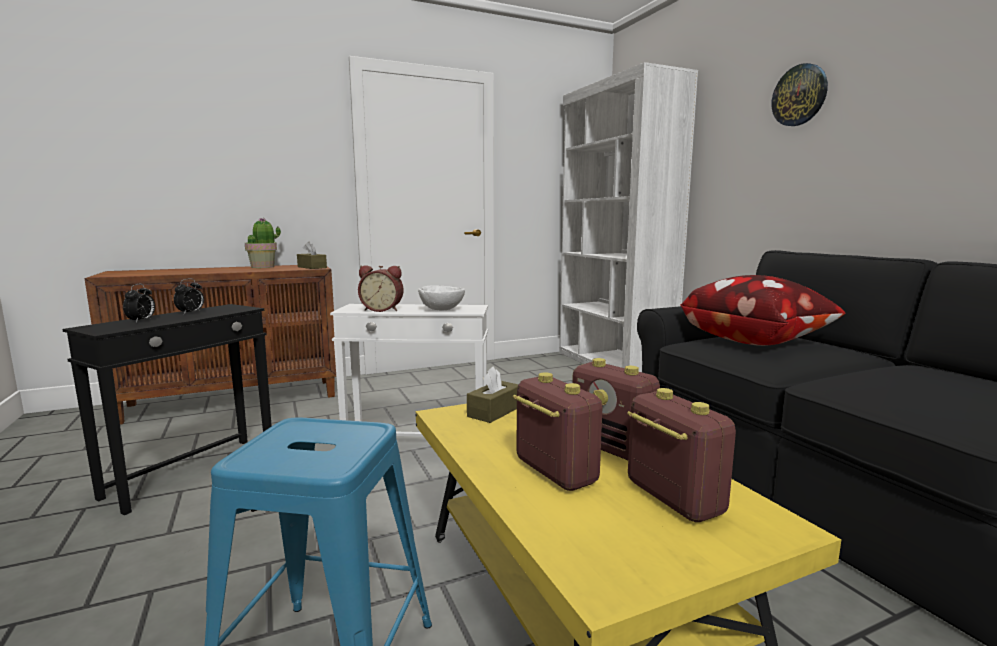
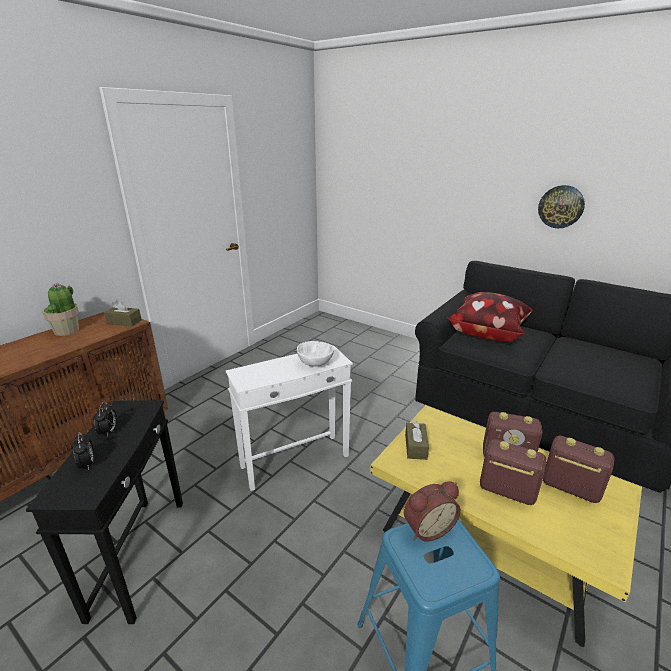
camera: 30 degrees left, 15 degrees up
(382, 310) = (272, 375): alarm clock -> alarm clock (427, 527)
(612, 364) = (342, 329): white bookcase -> none
(799, 95) = (487, 153): wall clock -> wall clock (561, 206)

